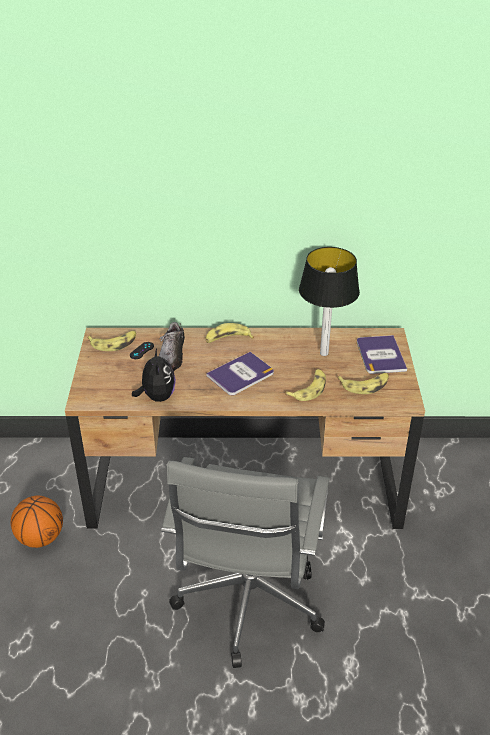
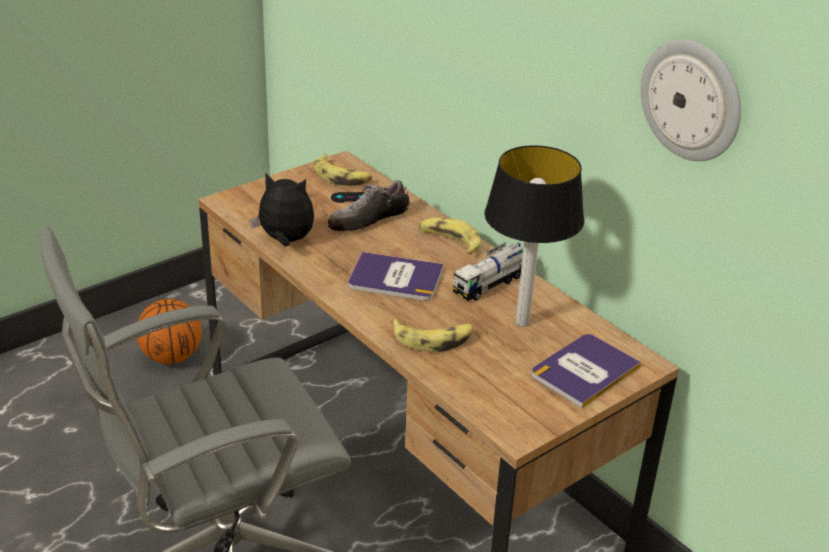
camera: 50 degrees right, 5 degrees down
(157, 396) = (285, 241): plush toy -> plush toy turned 120 degrees counterclockwise
(281, 347) = (489, 284): none -> toy truck
(365, 385) = (501, 382): banana -> none
(389, 187) = (691, 100): none -> wall clock

